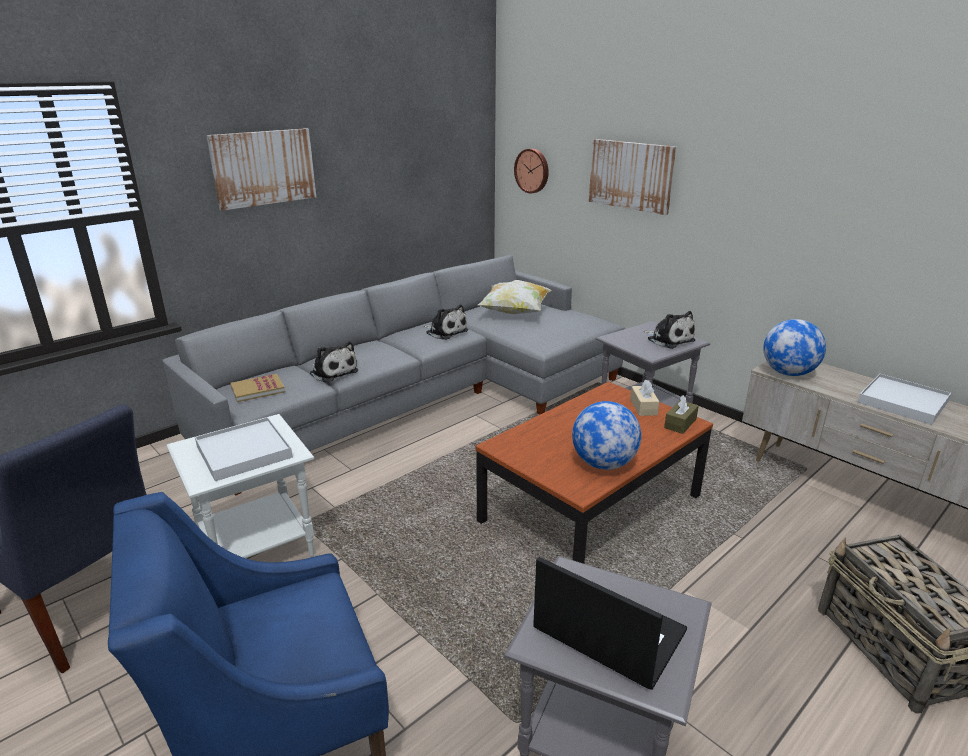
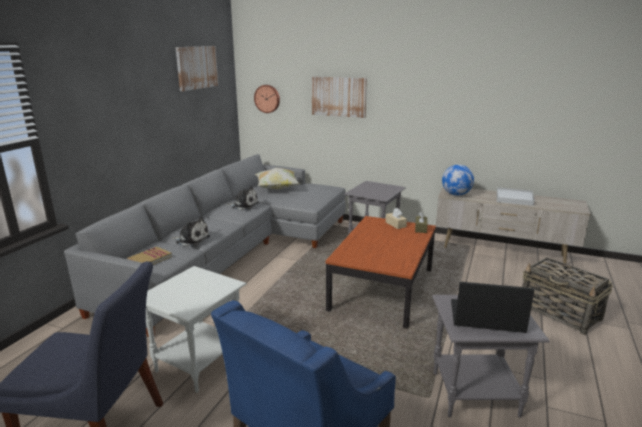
camera: 25 degrees left, 5 degrees down
(244, 452) = (197, 290): white tray -> none
(263, 168) = (112, 103): picture -> picture (196, 67)
(603, 464) = (402, 254): globe -> none
(669, 340) = (384, 188): plush toy -> none

